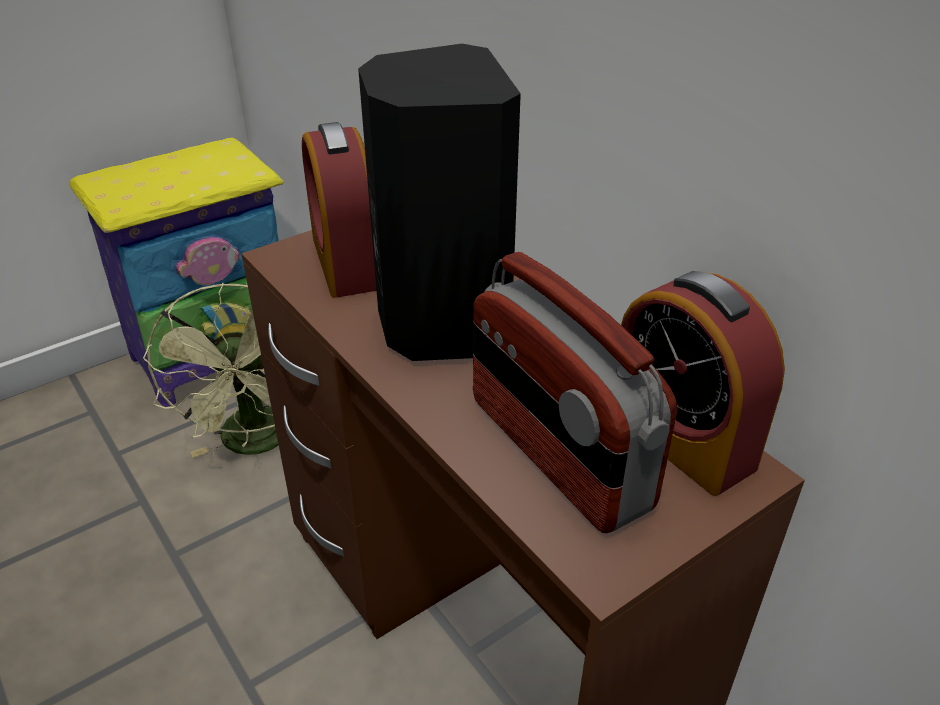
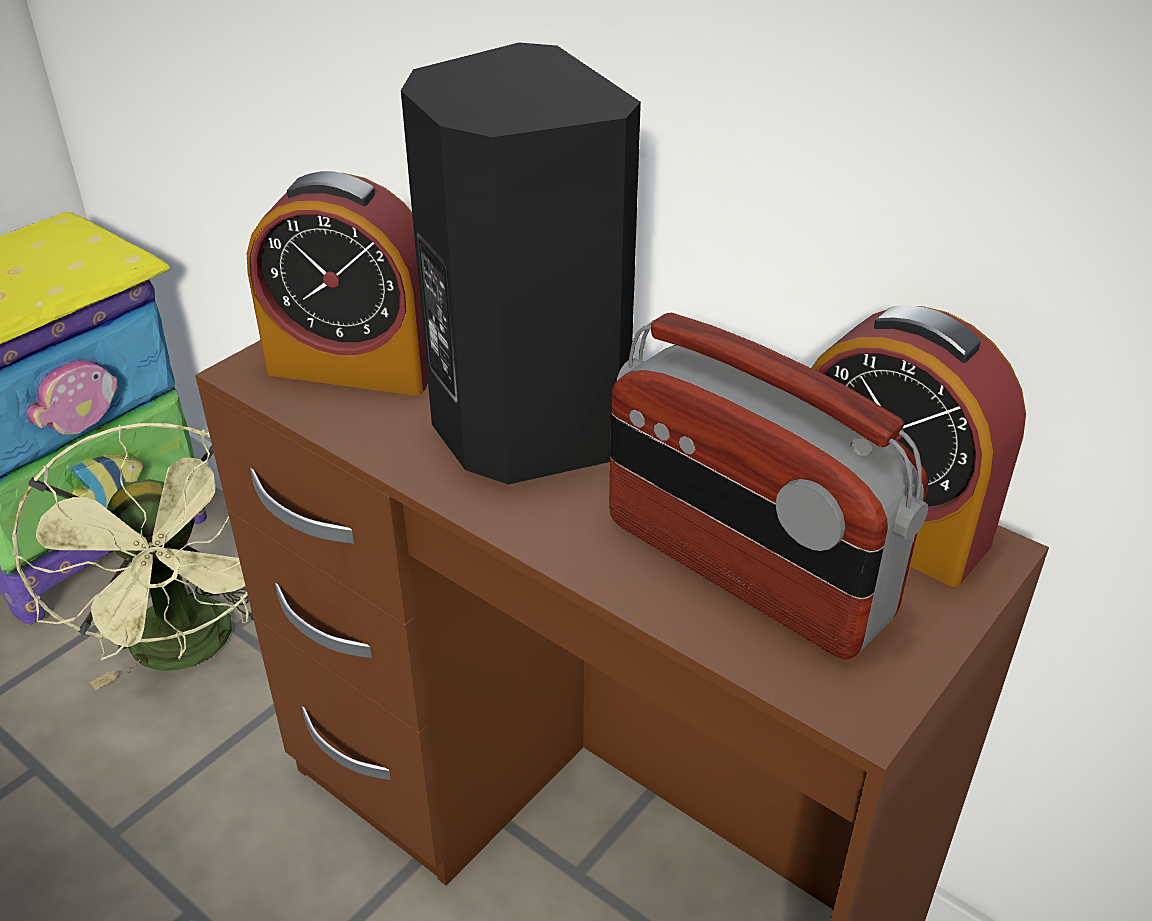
camera: 15 degrees left, 0 degrees up
(346, 262) = (354, 365): alarm clock -> alarm clock turned 45 degrees counterclockwise

